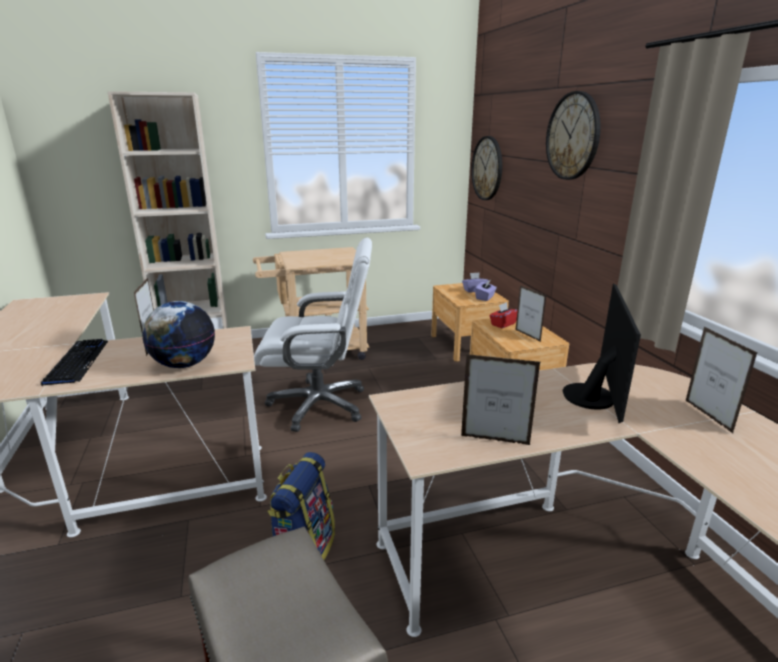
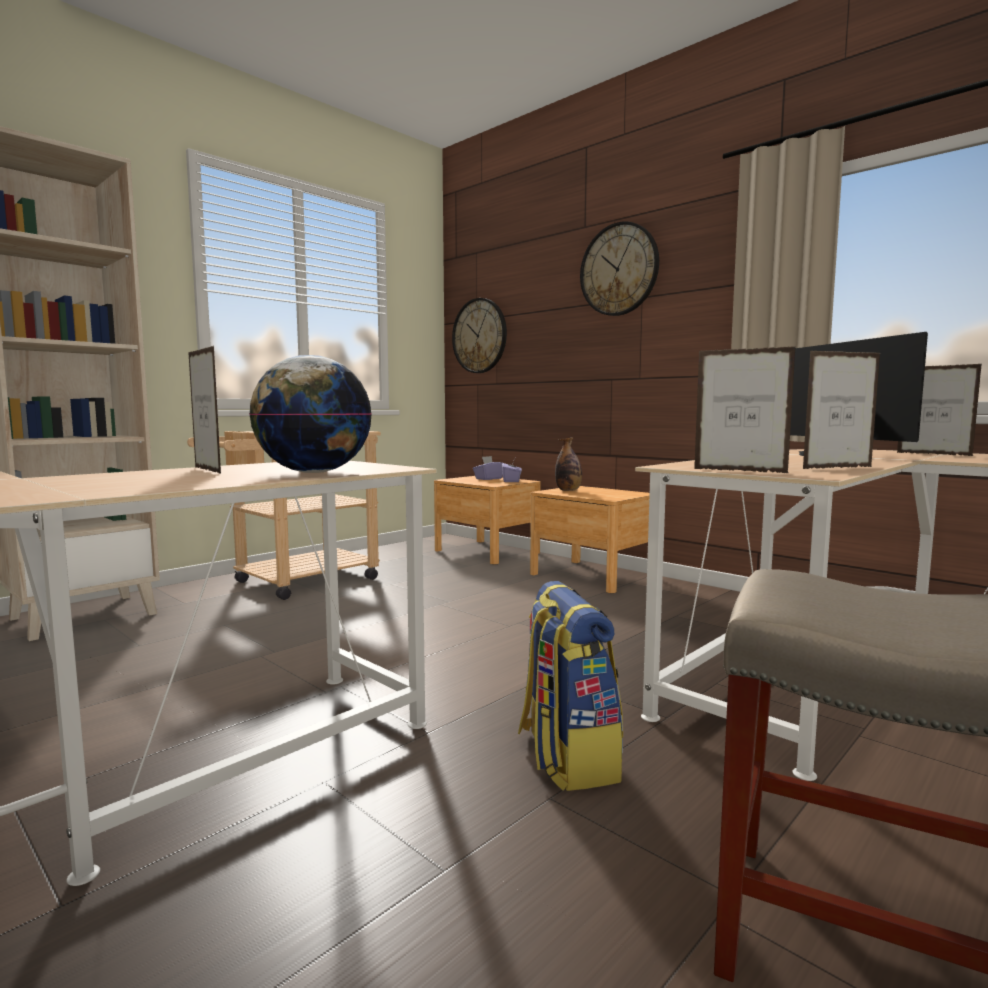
camera: 30 degrees left, 15 degrees down
(77, 362) = (86, 482): keyboard -> none
(320, 404) = (372, 624): white office chair -> none
(503, 324) = (568, 490): red tissue box -> bottle
(527, 335) = (609, 493): picture frame -> picture frame (739, 471)

